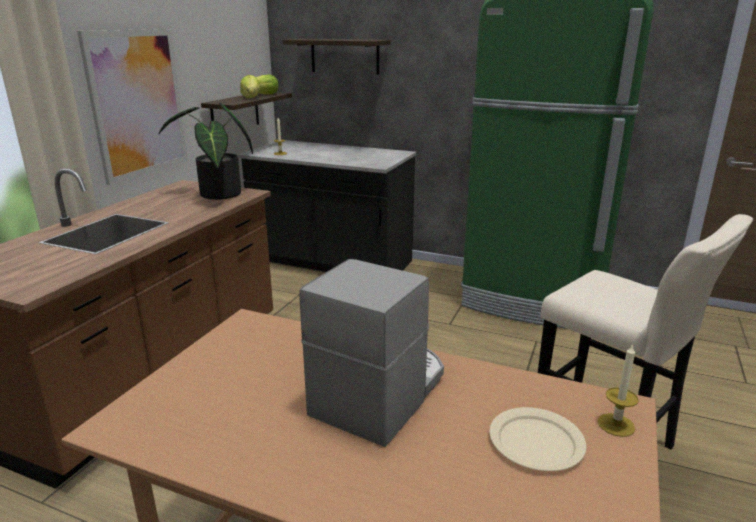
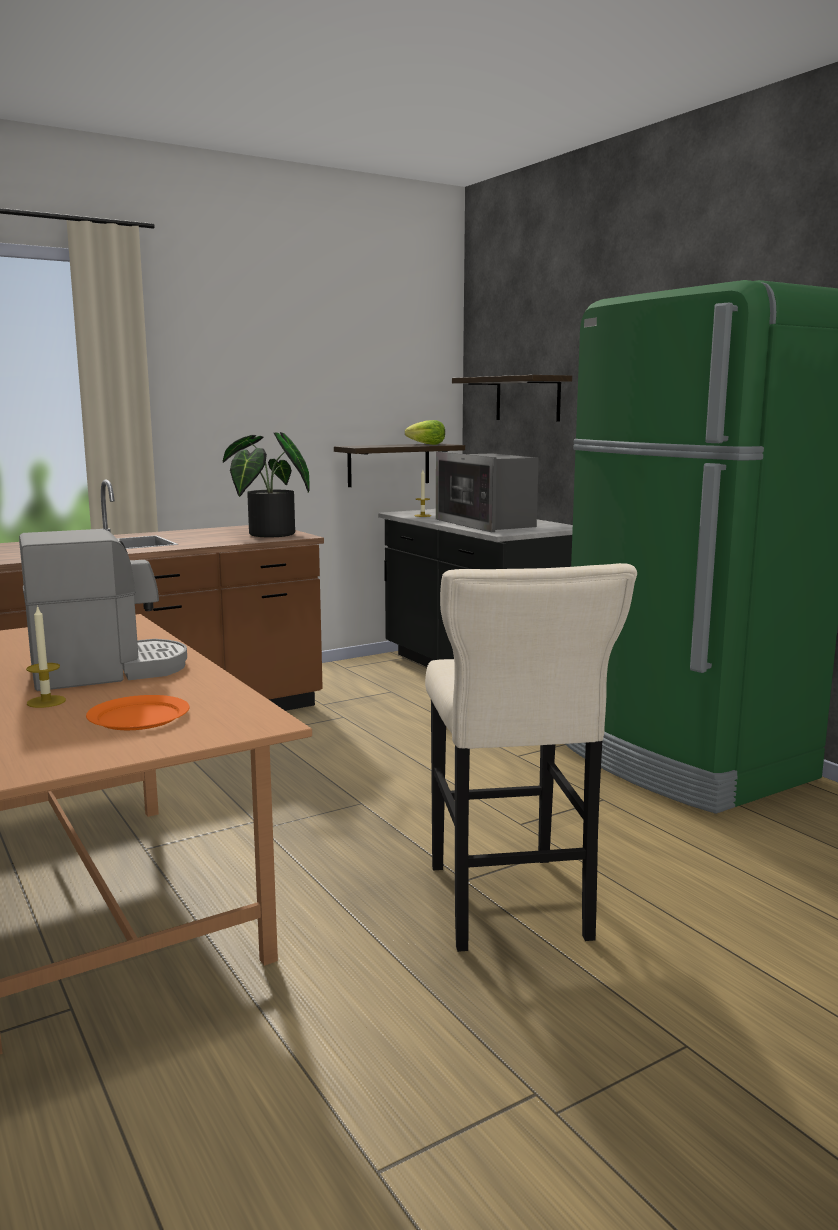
camera: 35 degrees right, 10 degrees down
(138, 104) = (242, 437): picture -> none
(251, 98) = (399, 445): lettuce -> none
(346, 156) = (487, 523): none -> microwave
(535, 442) = (138, 717): beige plate -> orange plate
(616, 425) = (226, 728): candle -> candle (46, 701)

